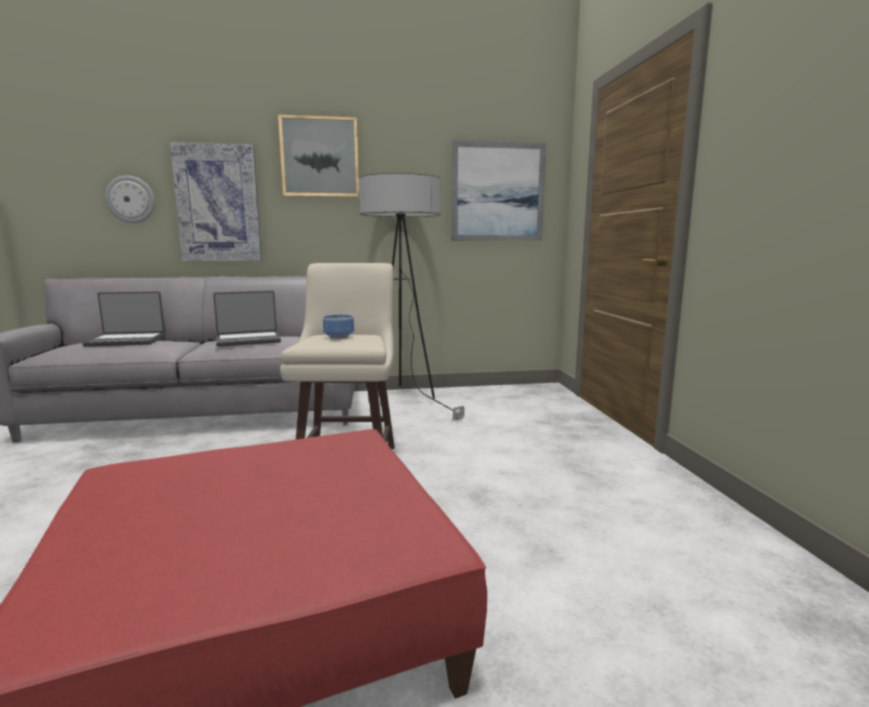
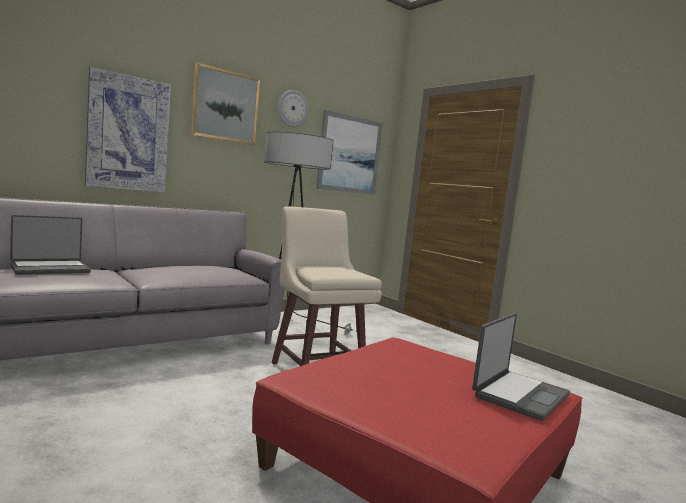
camera: 30 degrees left, 5 degrees down
(131, 199) = (34, 116): wall clock -> wall clock (292, 108)
(248, 340) = (182, 269): laptop -> laptop (519, 395)
(340, 337) = (331, 269): bowl -> none

